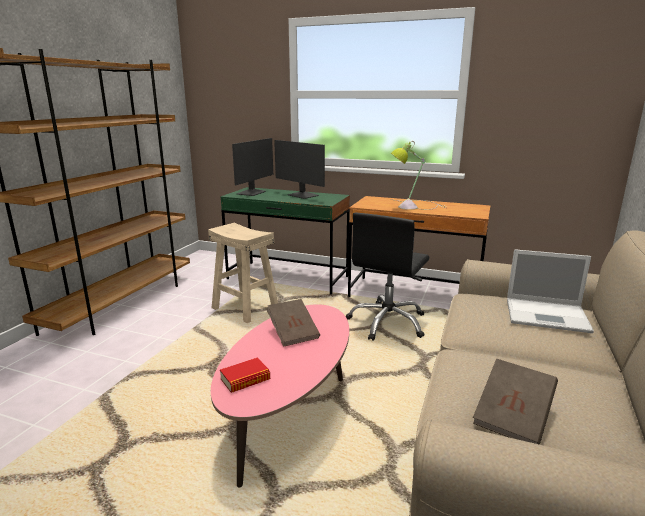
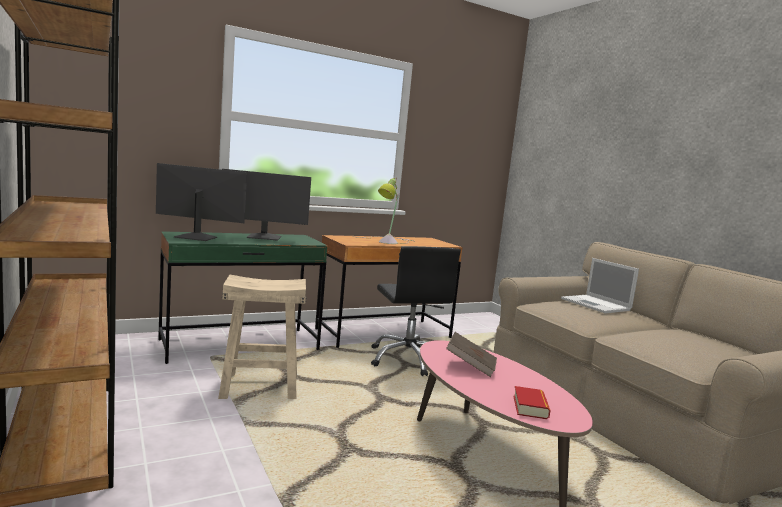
camera: 50 degrees left, 10 degrees down
(252, 193) = (196, 237): monitor -> monitor turned 60 degrees counterclockwise
(513, 418) = (708, 355): brown book -> none
(548, 315) = (596, 305): laptop -> laptop turned 90 degrees clockwise

